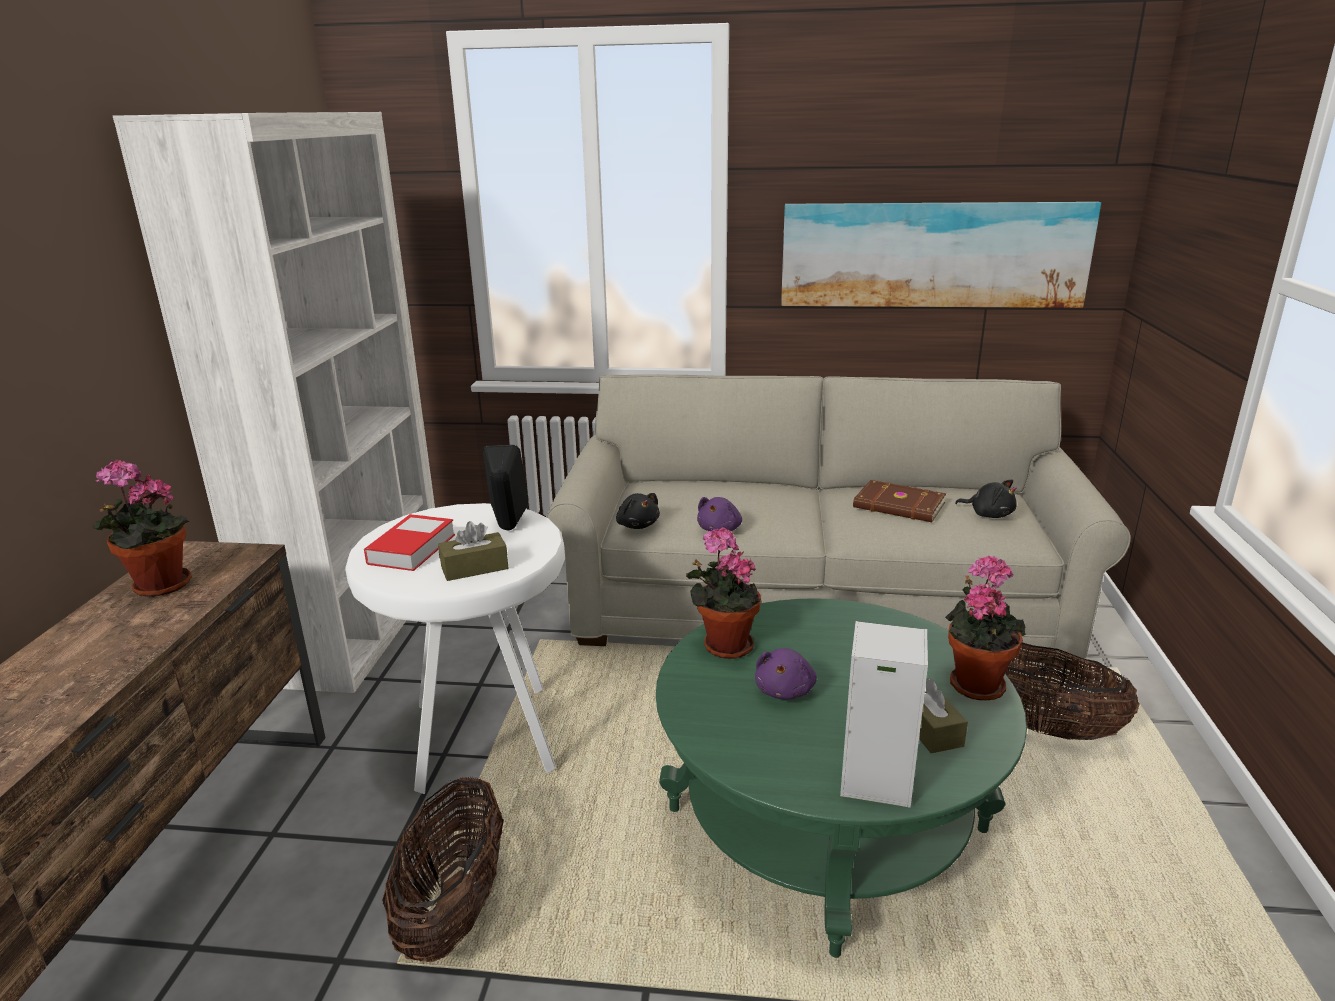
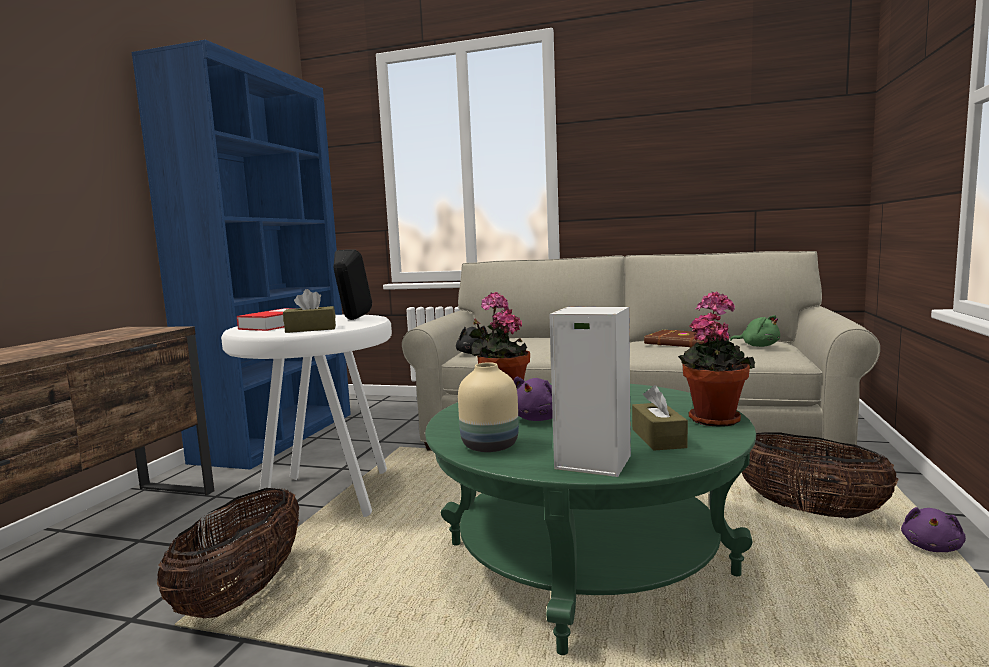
camera: 10 degrees right, 15 degrees down
(157, 587) = (91, 337): potted plant -> none
(360, 624) = (277, 436): white bookcase -> blue bookcase
(720, 529) = (533, 353): purple plush toy -> purple plush toy (931, 547)
(754, 753) = (491, 446): none -> beige vase
(932, 254) = (708, 172): picture -> none
(989, 514) = (758, 346): black plush toy -> green plush toy

